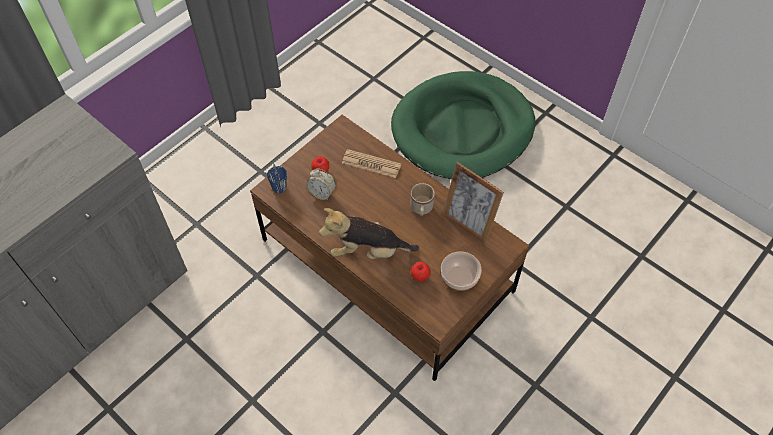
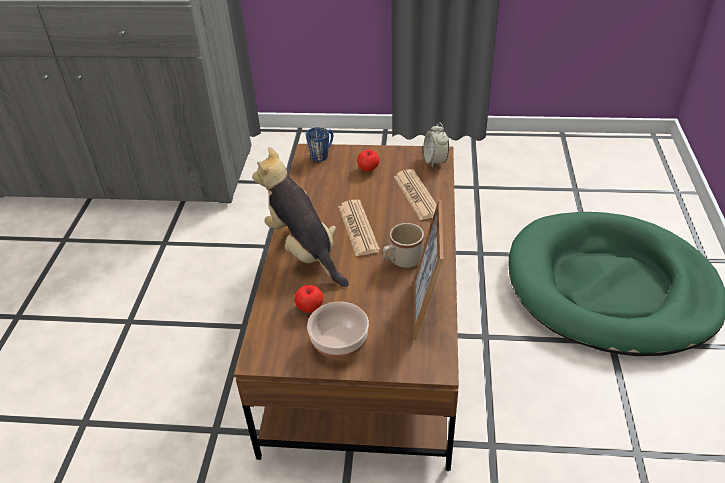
camera: 55 degrees right, 15 degrees down
(322, 193) = (342, 183): alarm clock -> alarm clock (435, 161)
(373, 212) = (358, 228): none -> newspaper

